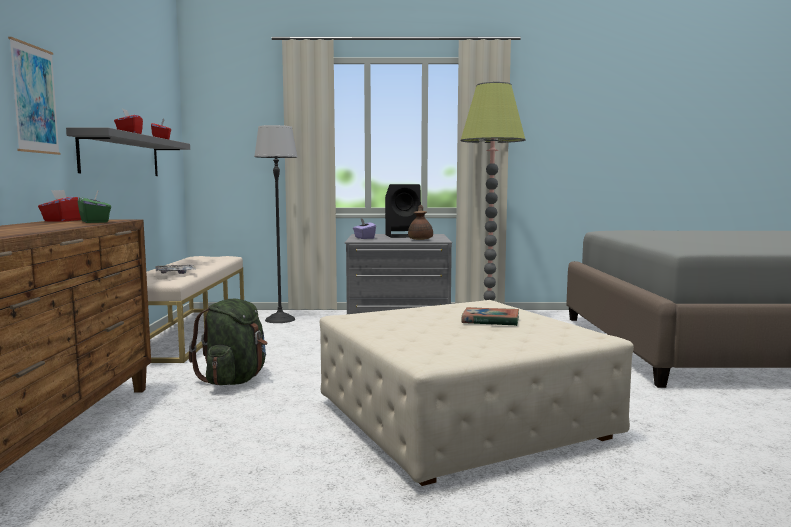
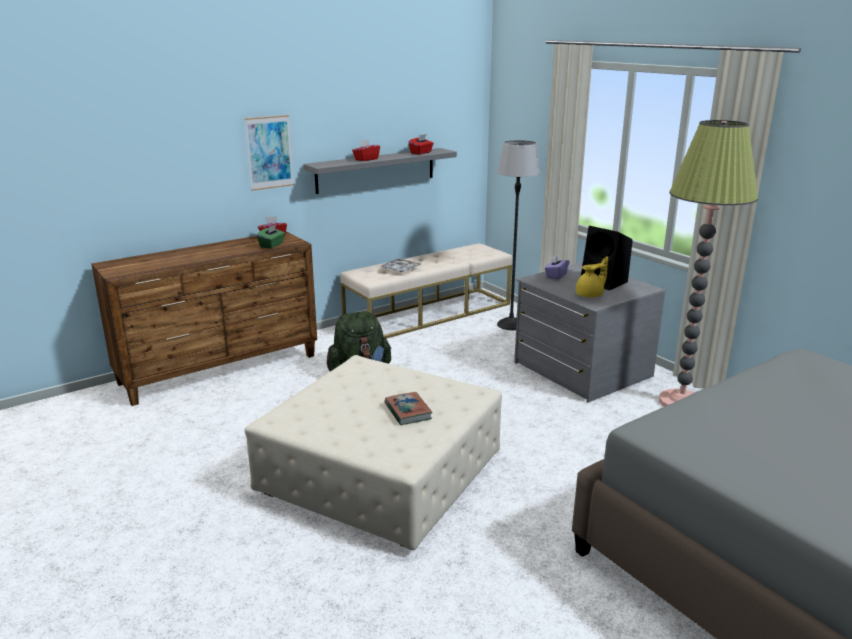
camera: 55 degrees right, 15 degrees up
(421, 239) = (590, 295): brown teapot -> yellow teapot

